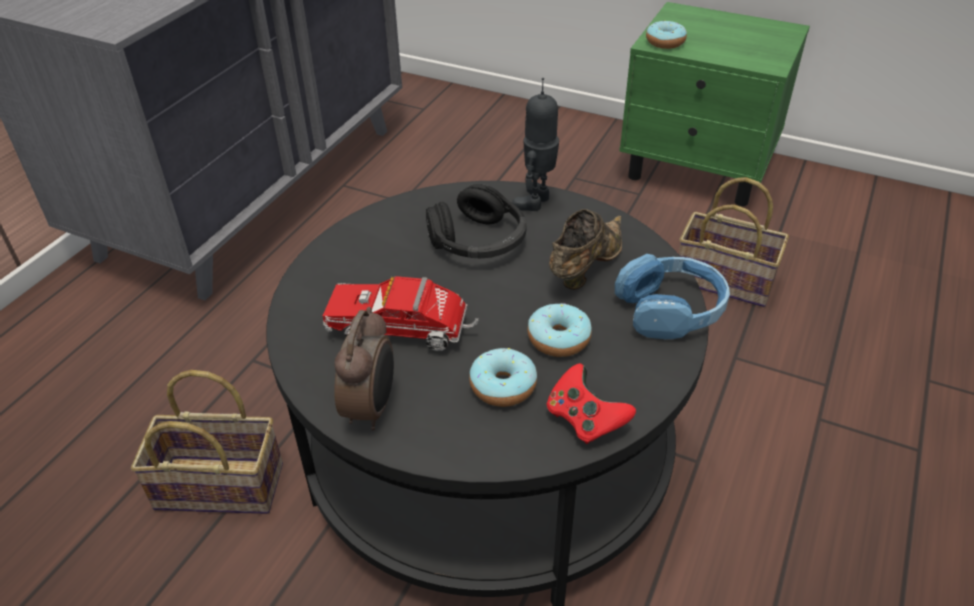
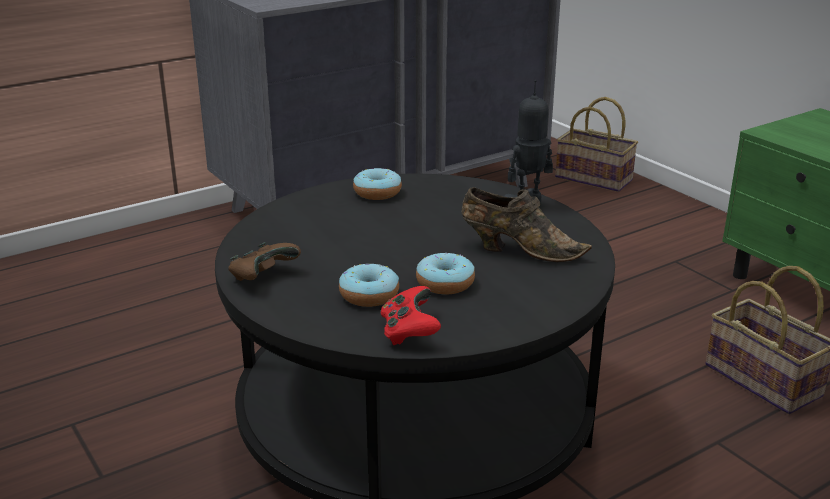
camera: 30 degrees right, 15 degrees down
(223, 484) = (199, 369): basket -> basket (596, 179)
(371, 408) = (263, 277): alarm clock -> brown game controller
(405, 328) = (336, 245): toy truck -> none
(478, 241) = (450, 214): black headphones -> none
(584, 267) = (518, 250): brown shoe -> brown shoe turned 45 degrees clockwise
(665, 42) = (781, 133): donut -> donut (377, 193)
(671, 309) = (563, 295): blue headphones -> none

